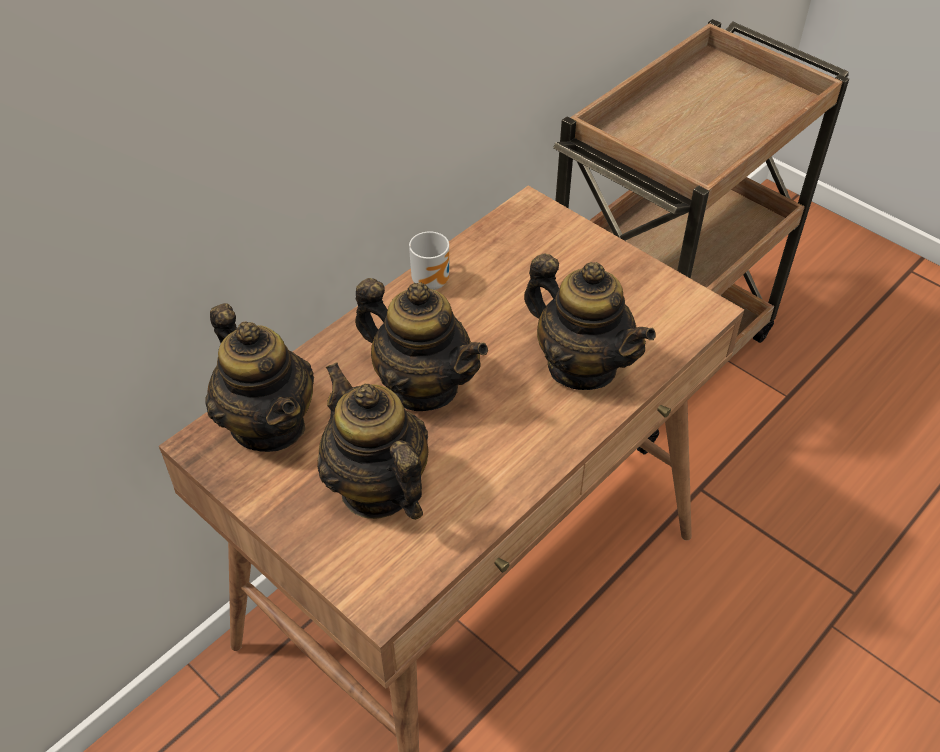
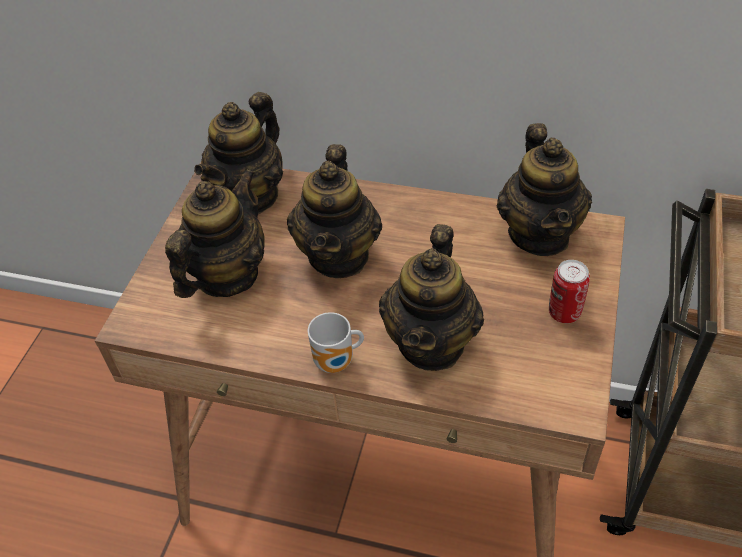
camera: 65 degrees right, 0 degrees up
(433, 281) = (454, 212): mug -> mug (337, 363)
(508, 241) = (540, 234): none -> teapot
(606, 270) = (564, 313): none -> can

